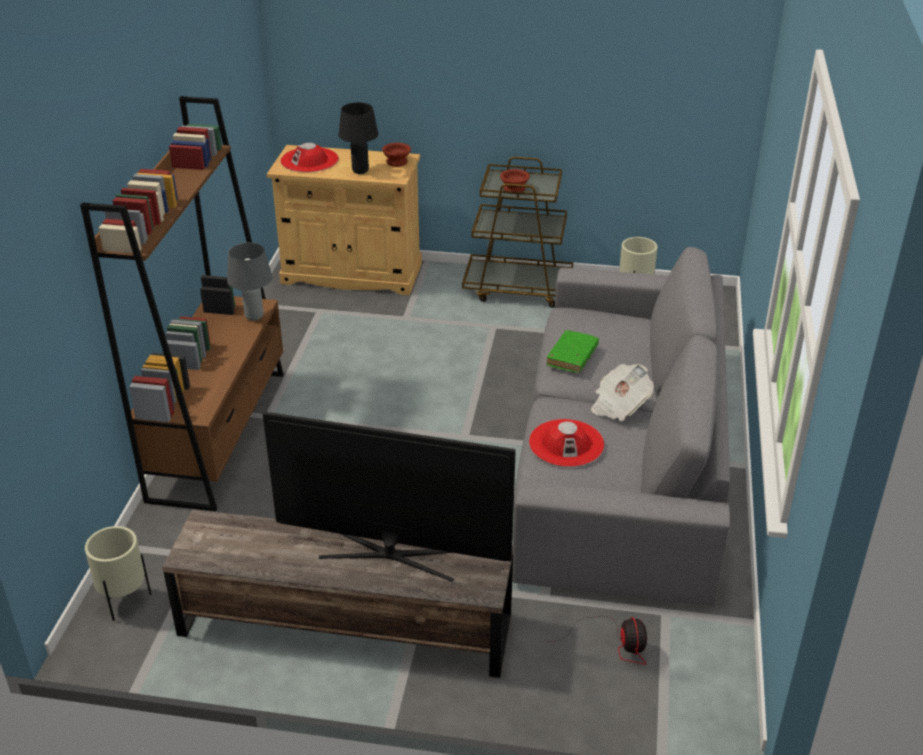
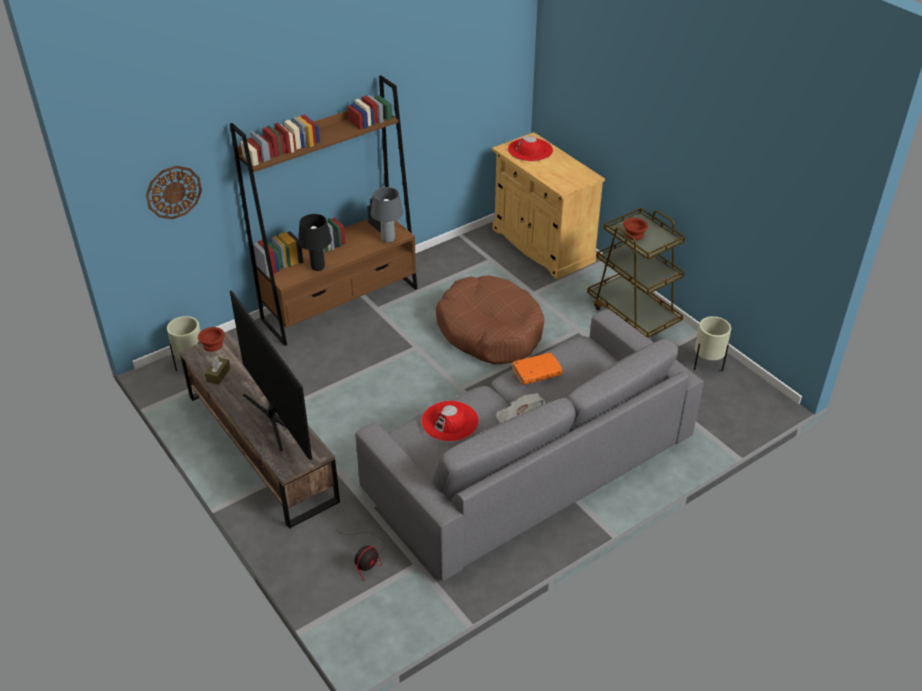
camera: 45 degrees right, 5 degrees up
(44, 338) = (173, 192): none -> wall clock
(255, 558) = (218, 374): none -> brown tissue box
(361, 171) = (548, 173): black table lamp -> black table lamp (318, 268)
(396, 162) = (580, 176): brown bowl -> brown bowl (213, 345)
(415, 371) = (490, 331): none -> brown dog bed
(572, 357) = (537, 373): green book -> orange book

